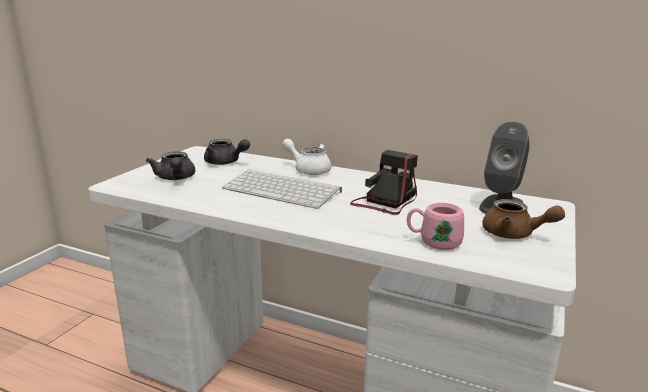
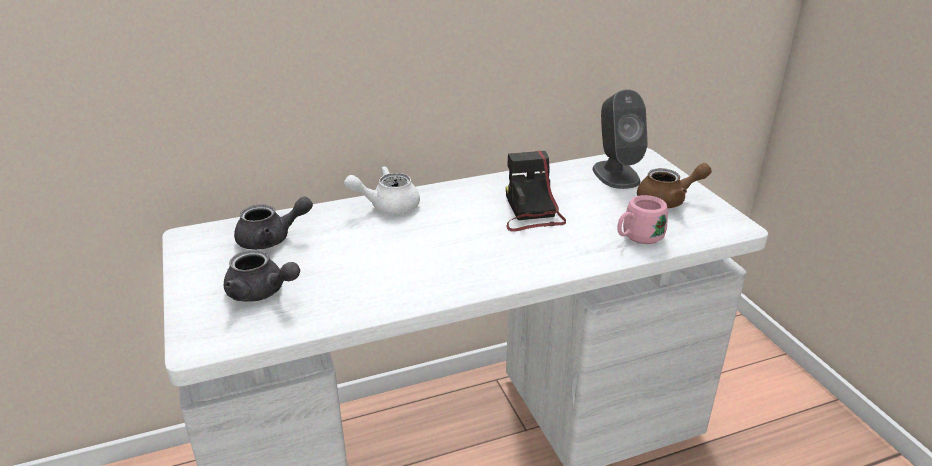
camera: 45 degrees left, 10 degrees up
(283, 189) = (417, 245): keyboard -> none

